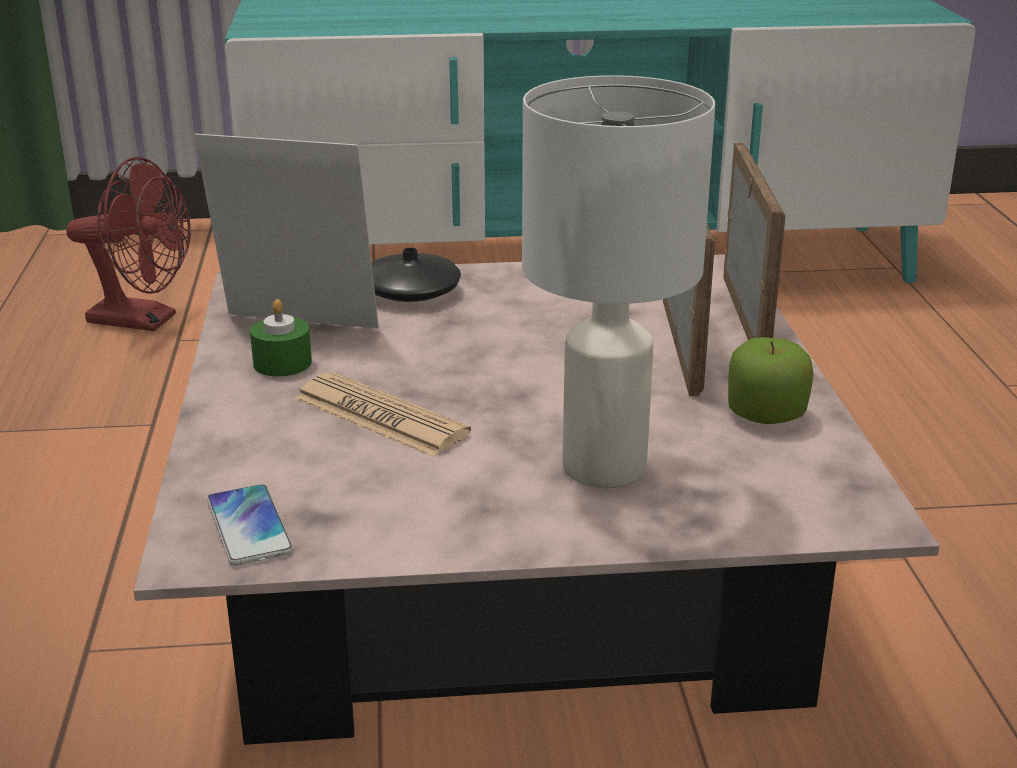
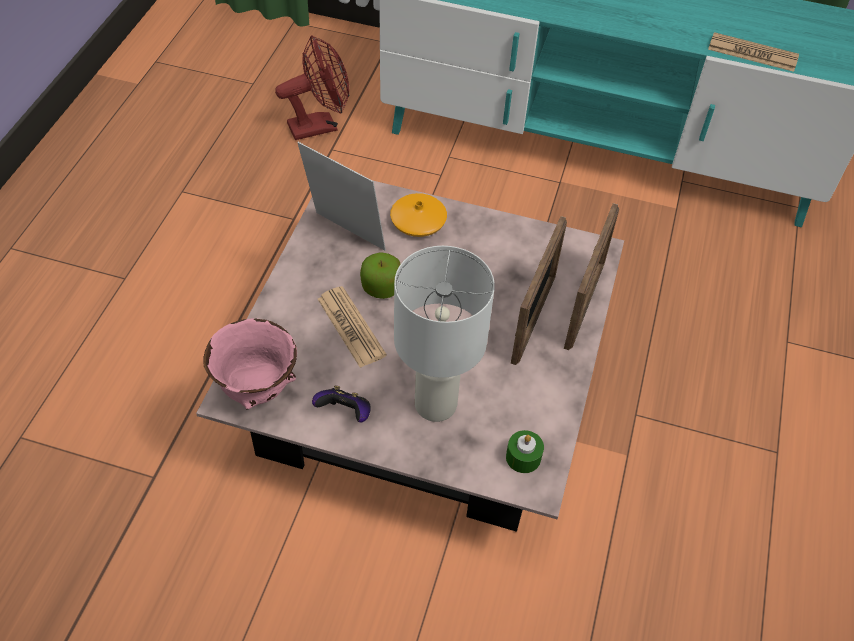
camera: 20 degrees right, 25 degrees up
(144, 320) = (320, 126): red fan -> red fan turned 60 degrees counterclockwise
(249, 526) = (258, 388): phone -> pink bowl
(282, 363) = (324, 266): green candle -> green candle (523, 457)
(411, 291) = (418, 221): black vase -> orange vase
(446, 516) = (345, 413): none -> game controller
(766, 414) = (540, 391): apple -> apple (381, 287)
(786, 19) = (752, 53): none -> newspaper

